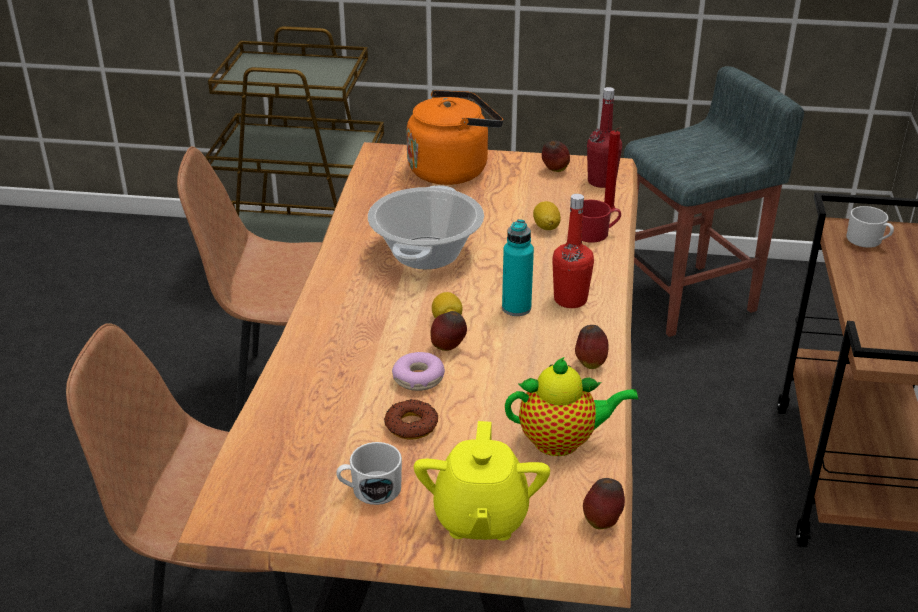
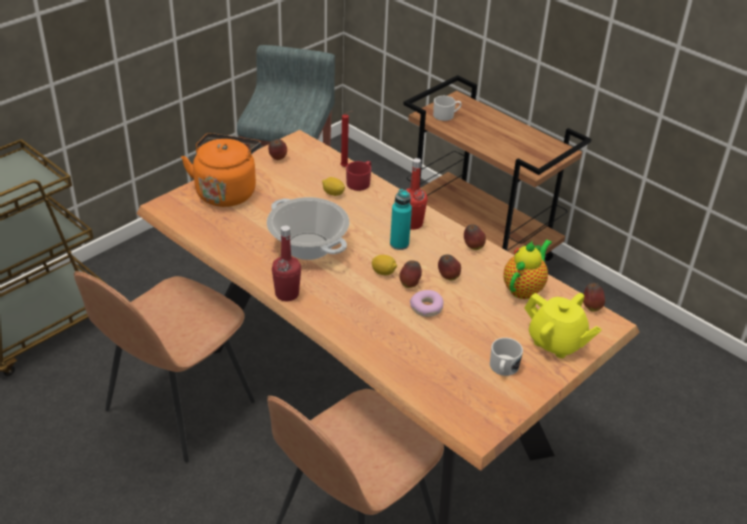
camera: 55 degrees left, 5 degrees up
(411, 425) = (464, 330): donut -> none
(500, 370) = (448, 277): none -> apple
(601, 182) = (311, 152): red bottle -> red bottle (287, 294)

